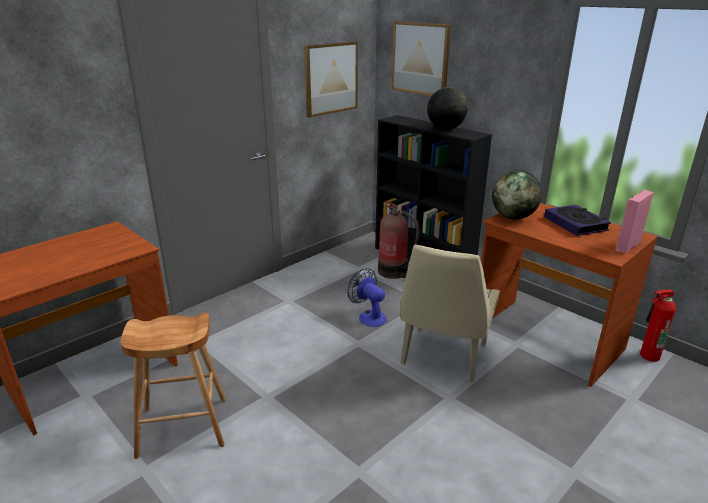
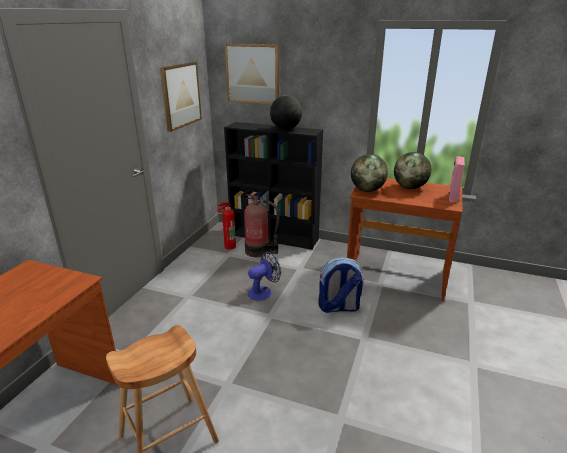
camera: 25 degrees left, 0 degrees up
(368, 316) = (263, 291): fan -> fan turned 120 degrees clockwise
(443, 356) = (338, 307): beige chair -> backpack
(575, 224) = (409, 187): book -> globe
(647, 355) = (459, 270): fire extinguisher -> fire extinguisher (228, 246)

